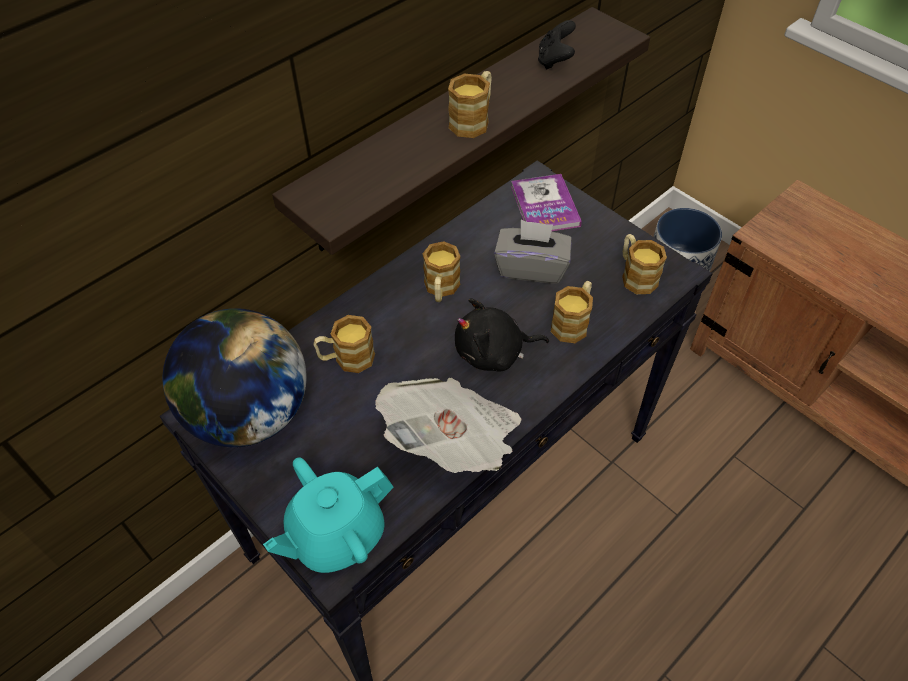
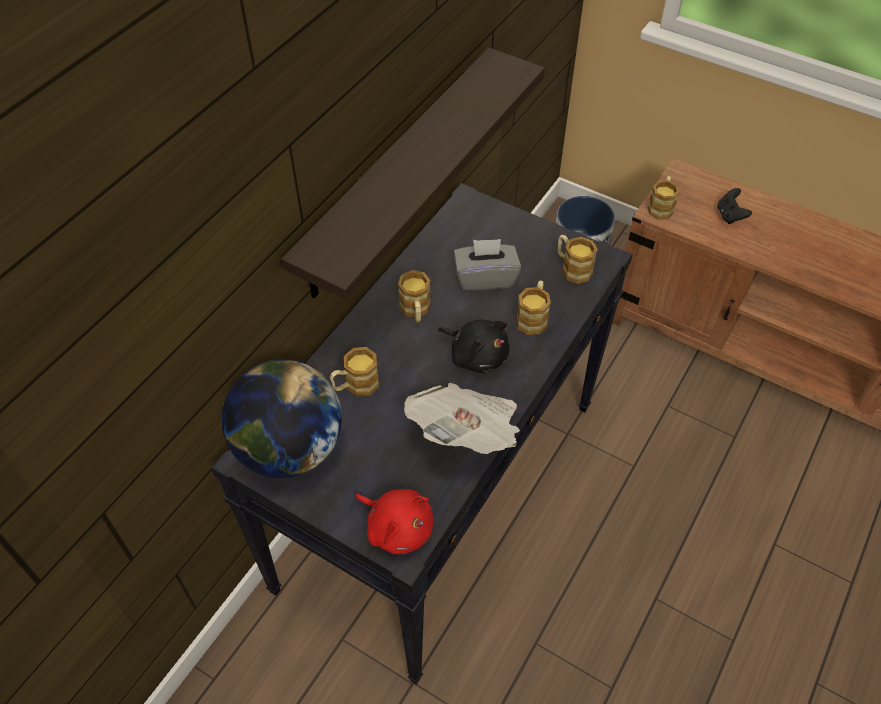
camera: 15 degrees left, 0 degrees up
(336, 535) = (397, 528): turquoise teapot -> red plush toy
(473, 120) = (425, 165): mug -> mug (661, 206)
(493, 353) = (476, 355): black plush toy -> black plush toy turned 120 degrees counterclockwise
(545, 206) = (480, 222): book -> none
(555, 60) = (474, 101): black game controller -> black game controller (730, 215)

